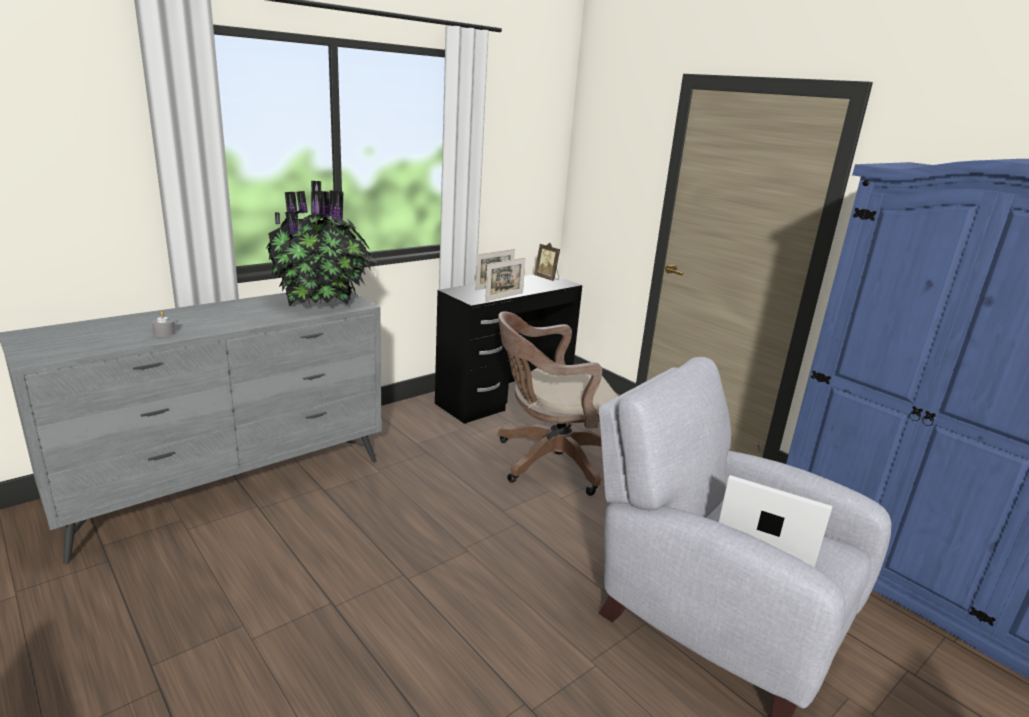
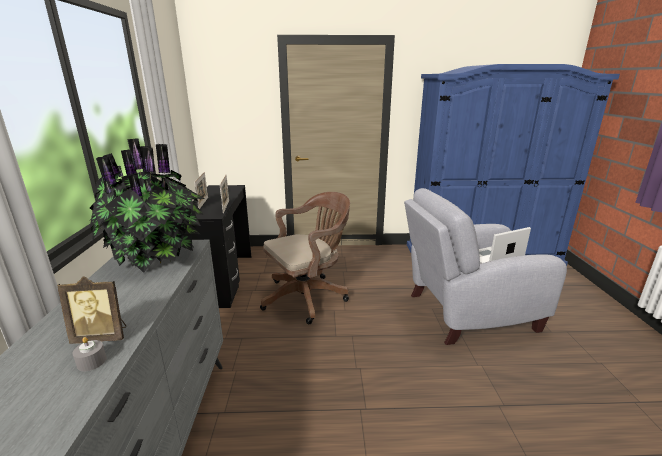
camera: 50 degrees left, 0 degrees up
(547, 278) = (219, 188): picture frame -> picture frame (102, 336)
(550, 461) = (308, 296): brown office chair -> brown office chair turned 150 degrees counterclockwise

